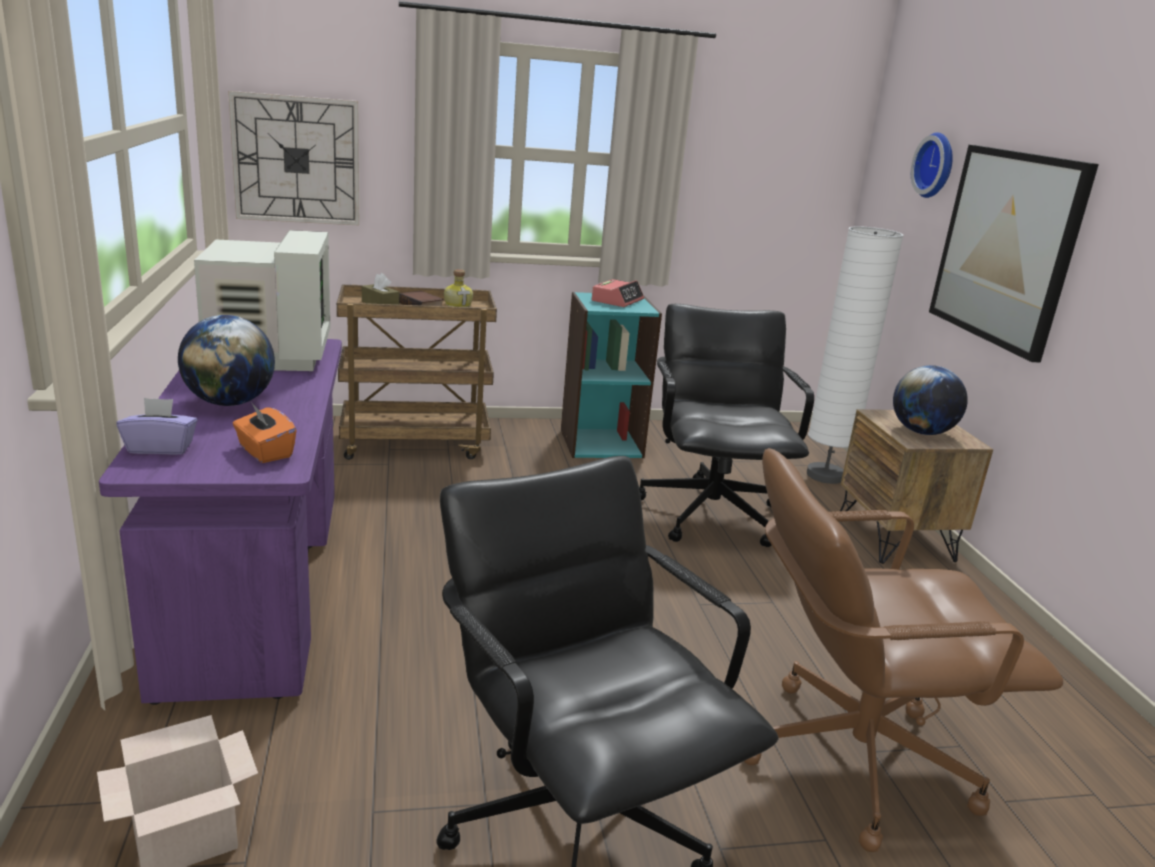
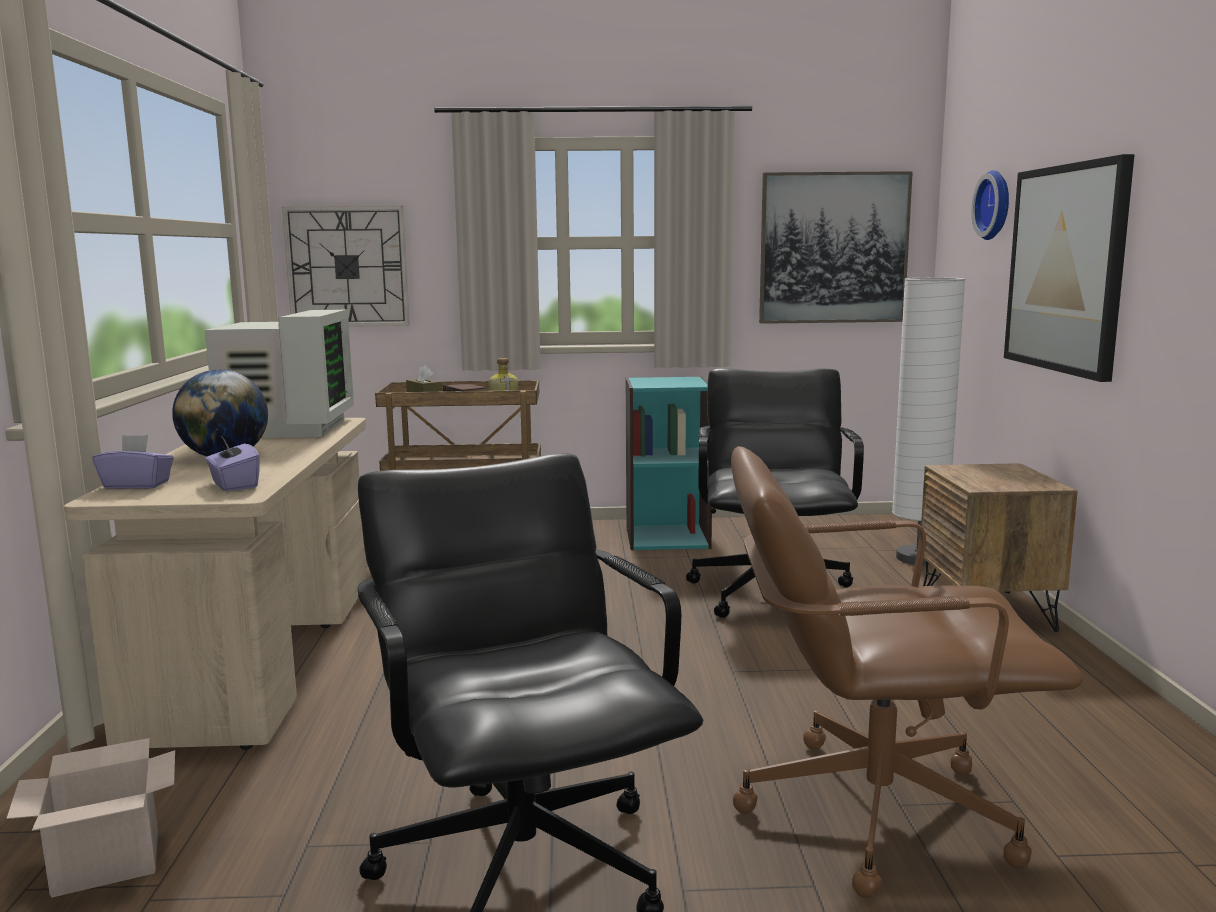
camera: 10 degrees right, 10 degrees down
(256, 584) = (262, 657): purple desk -> beige desk
(265, 452) = (234, 485): orange tissue box -> purple tissue box
(617, 300) = (670, 380): alarm clock -> none
(771, 178) = (833, 248): none -> picture
(921, 432) = (994, 479): globe -> none

